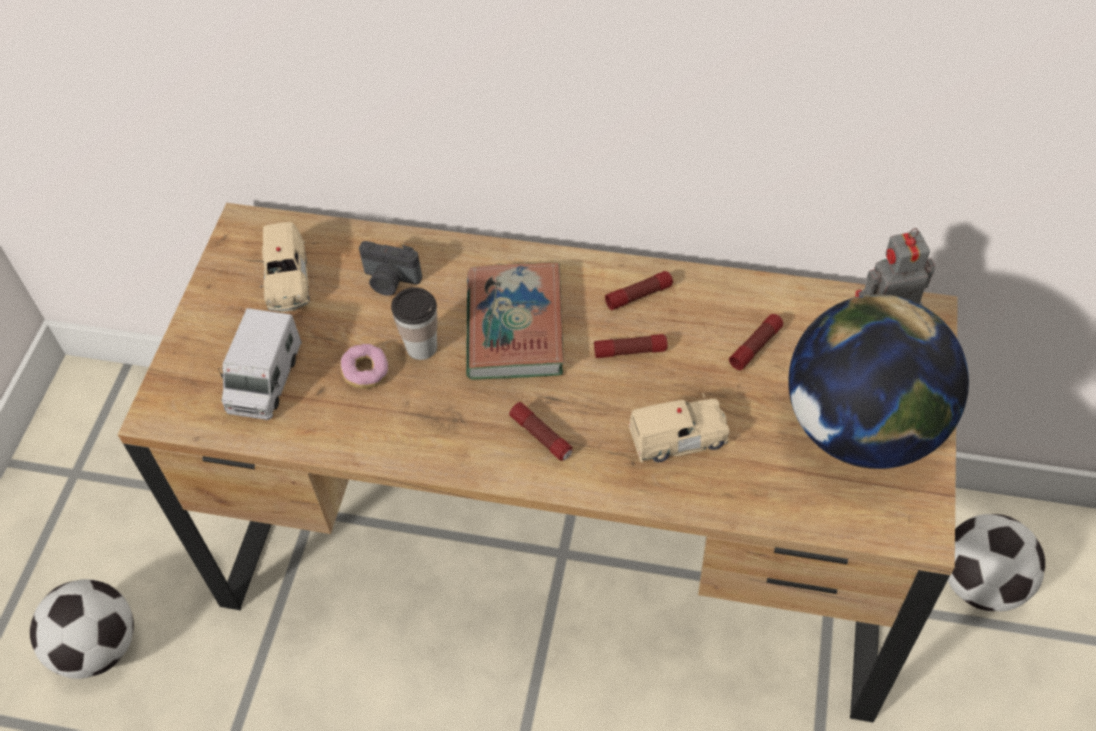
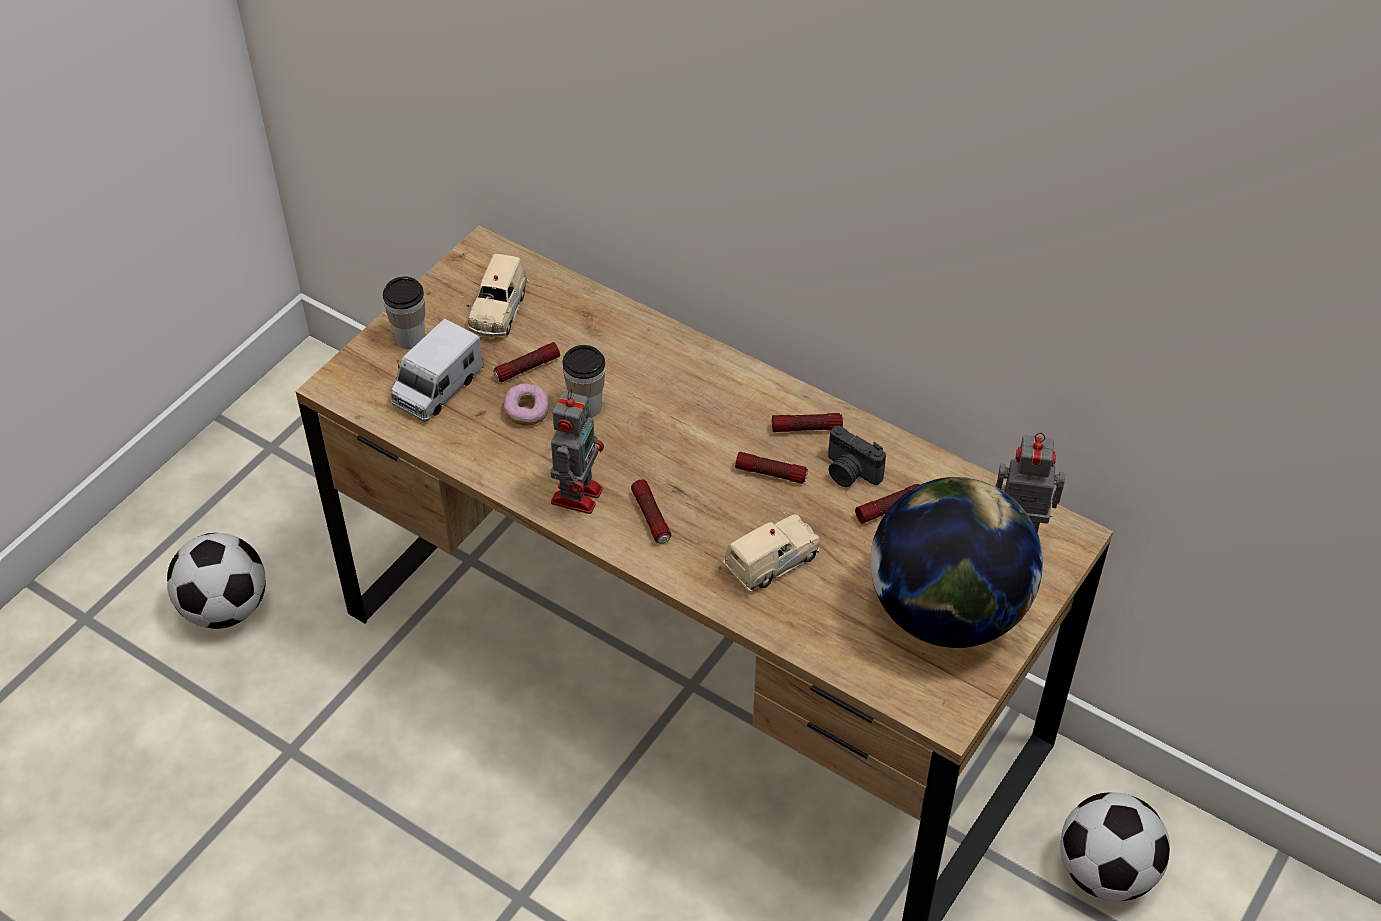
camera: 20 degrees right, 5 degrees down
(212, 338) = (410, 338): none -> cup
(344, 329) = (527, 368): none -> flashlight
(390, 281) = (588, 341): camera -> camera (849, 473)
(458, 438) = (577, 493): none -> toy robot
(515, 327) = (678, 417): book -> none
(679, 439) = (773, 562): beige toy car -> beige toy car turned 45 degrees counterclockwise

